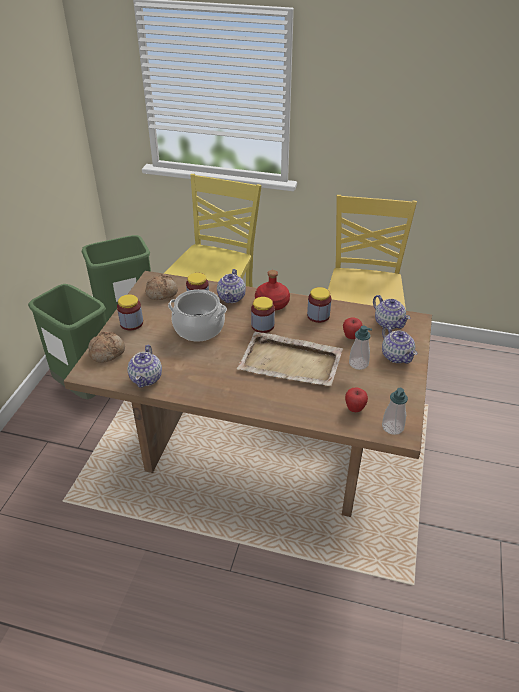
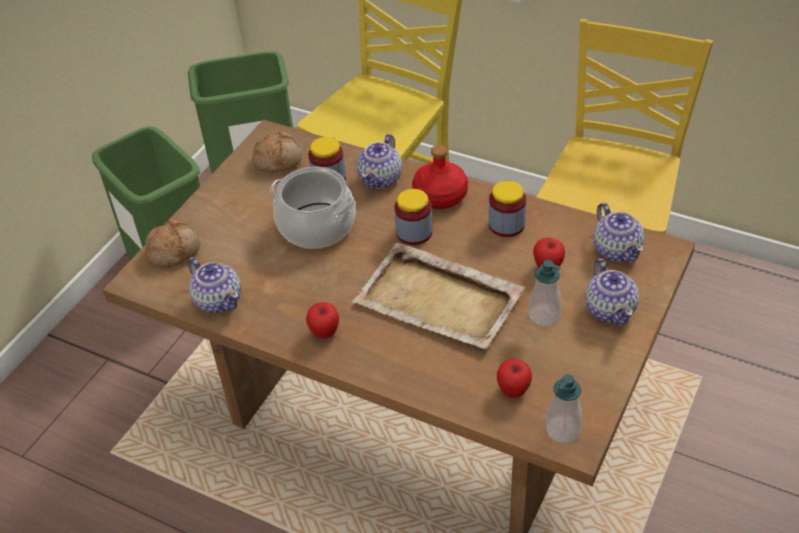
camera: 15 degrees right, 5 degrees up
(131, 323) = (220, 207): jar -> none
(146, 378) = (218, 300): teapot -> teapot turned 60 degrees counterclockwise
(224, 389) = (324, 333): none -> apple

